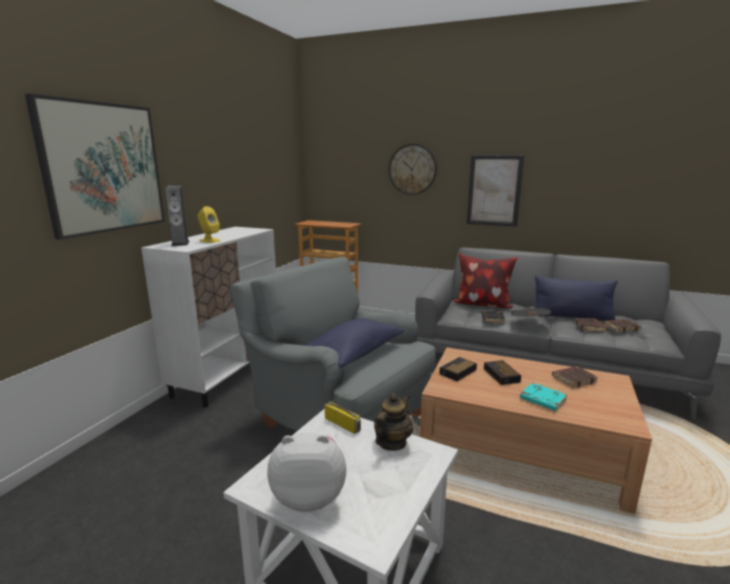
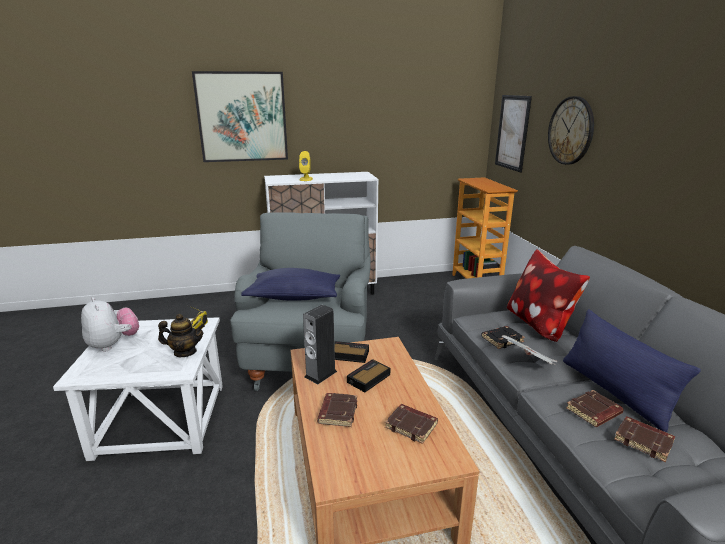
camera: 55 degrees right, 5 degrees up
(180, 243) = (287, 177): speaker -> speaker (320, 374)
(494, 190) = (650, 174): picture -> picture (512, 132)
(542, 400) = (337, 412): turquoise book -> brown book

